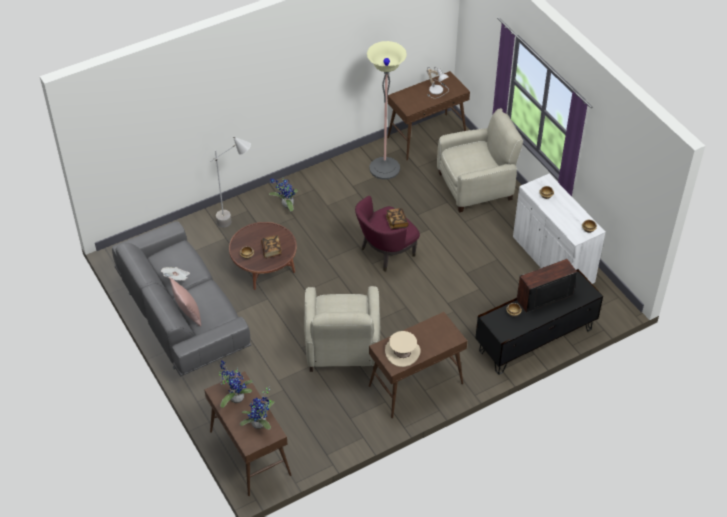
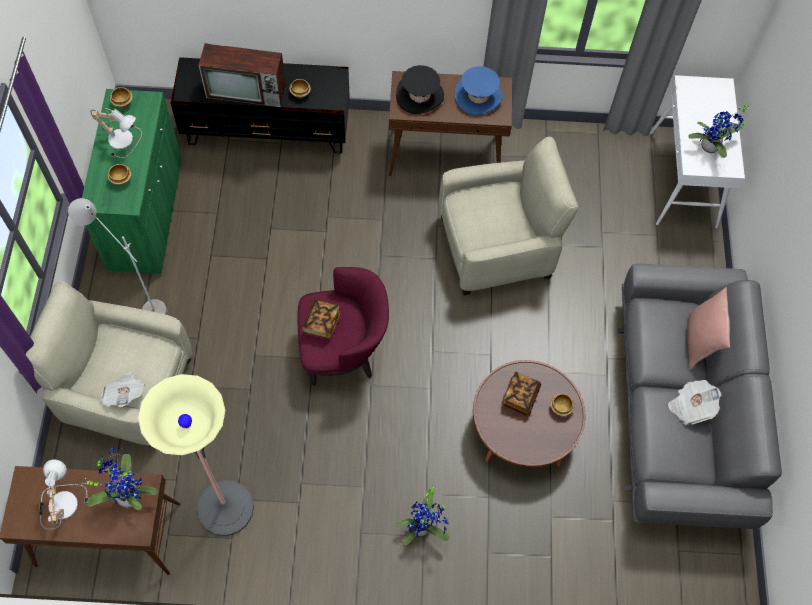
camera: 150 degrees left, 15 degrees up
(236, 221) = (517, 540): grey floor lamp -> grey floor lamp (140, 307)
(249, 453) = (683, 180): brown console table -> white console table
(260, 424) = (698, 102): potted plant -> potted plant (128, 494)
(342, 347) = (497, 247): beige armchair -> beige armchair turned 45 degrees clockwise
(402, 352) = (478, 96): beige hat -> blue hat
(437, 334) = (419, 95): none -> black hat
(458, 148) = (125, 394): none -> newspaper
(552, 260) = (146, 214): white cabinet -> green cabinet
(567, 214) = (123, 138): none -> table lamp

